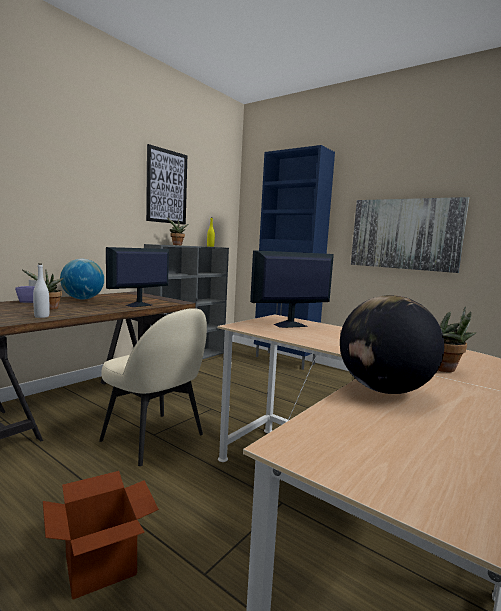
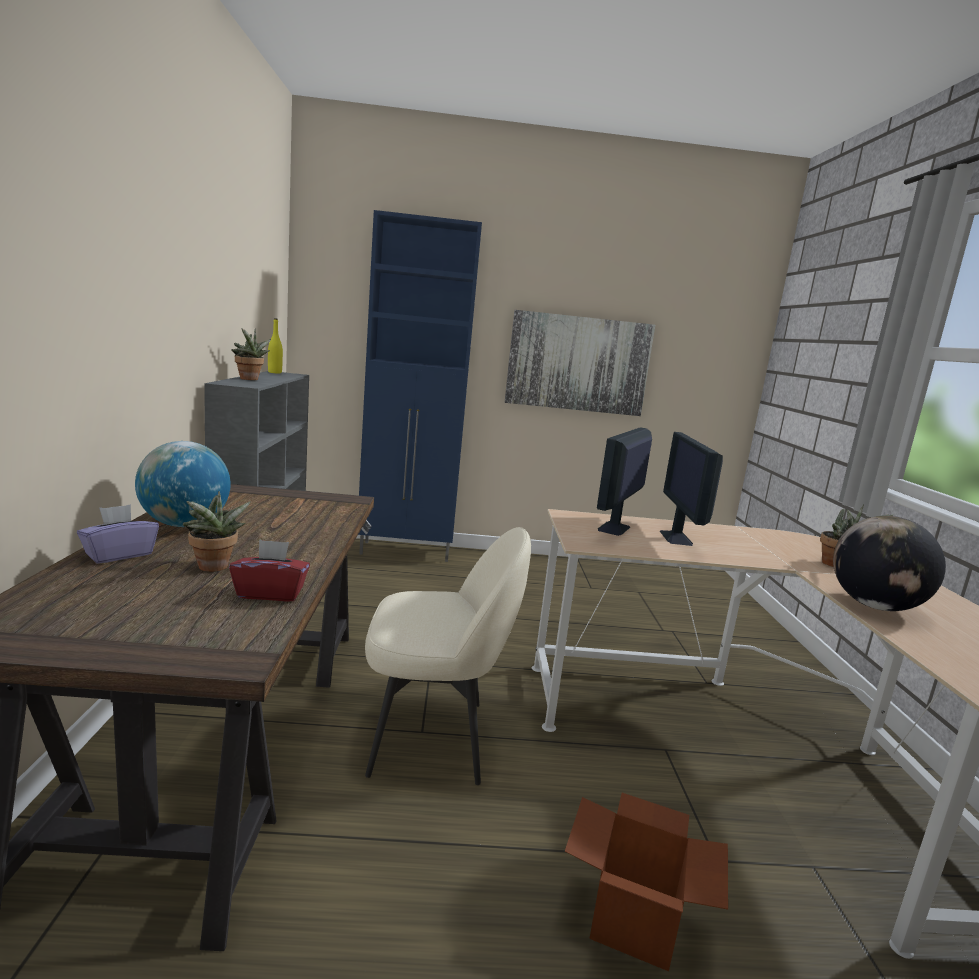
camera: 40 degrees left, 5 degrees up
(41, 316) = (271, 593): white bottle -> red tissue box
(138, 305) = (321, 522): monitor -> monitor (676, 538)
(166, 187) = (223, 262): picture -> none

